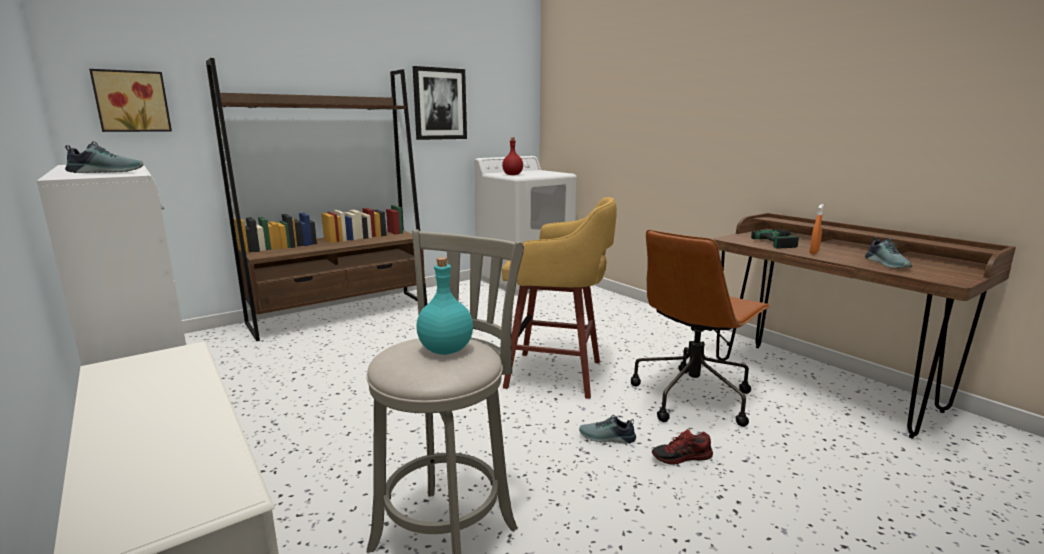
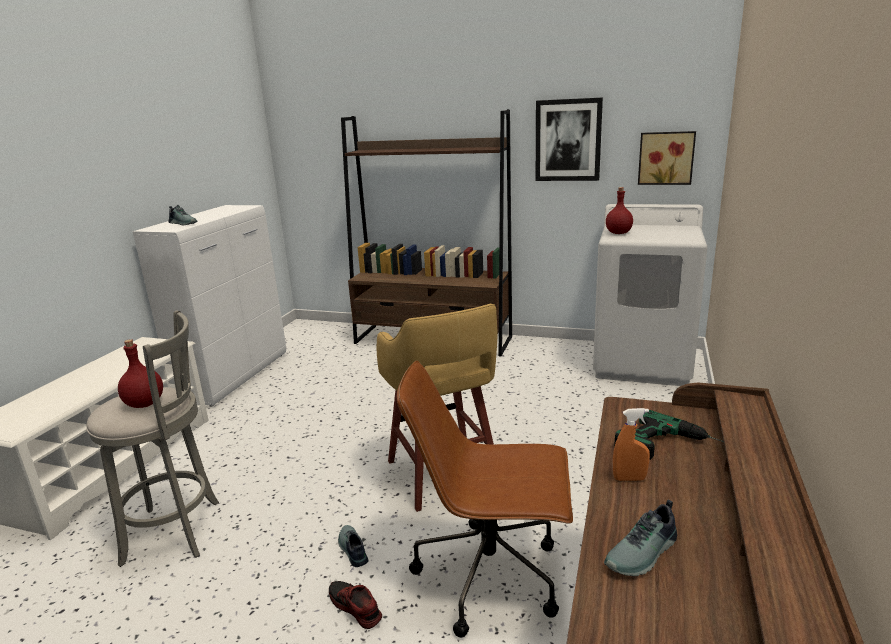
camera: 55 degrees right, 5 degrees up
(132, 101) = (312, 150): picture -> picture (666, 158)
(444, 350) = (144, 403): turquoise bottle -> red bottle

